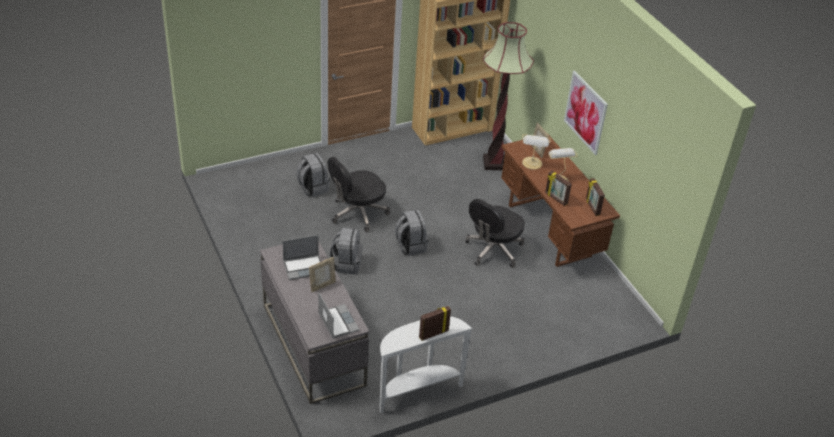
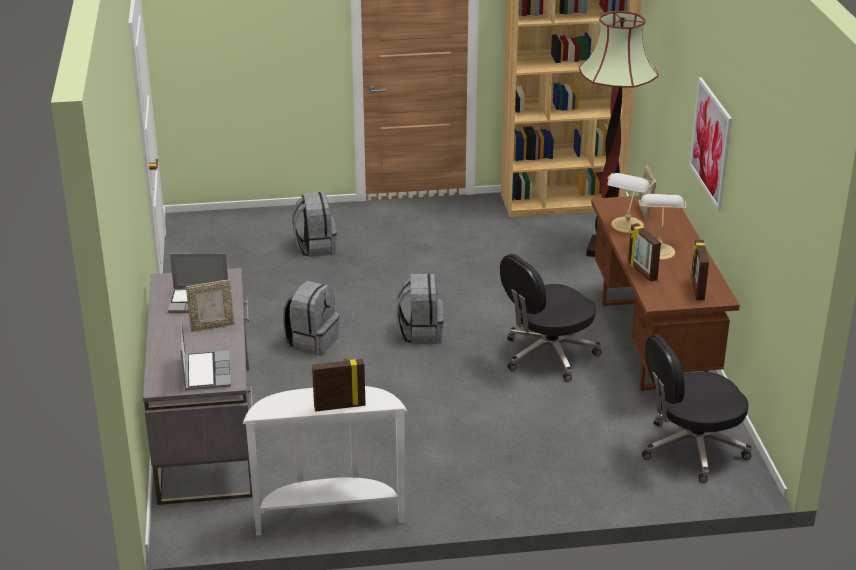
camera: 20 degrees right, 10 degrees down
(357, 213) = (363, 284): black office chair -> black office chair (691, 449)

